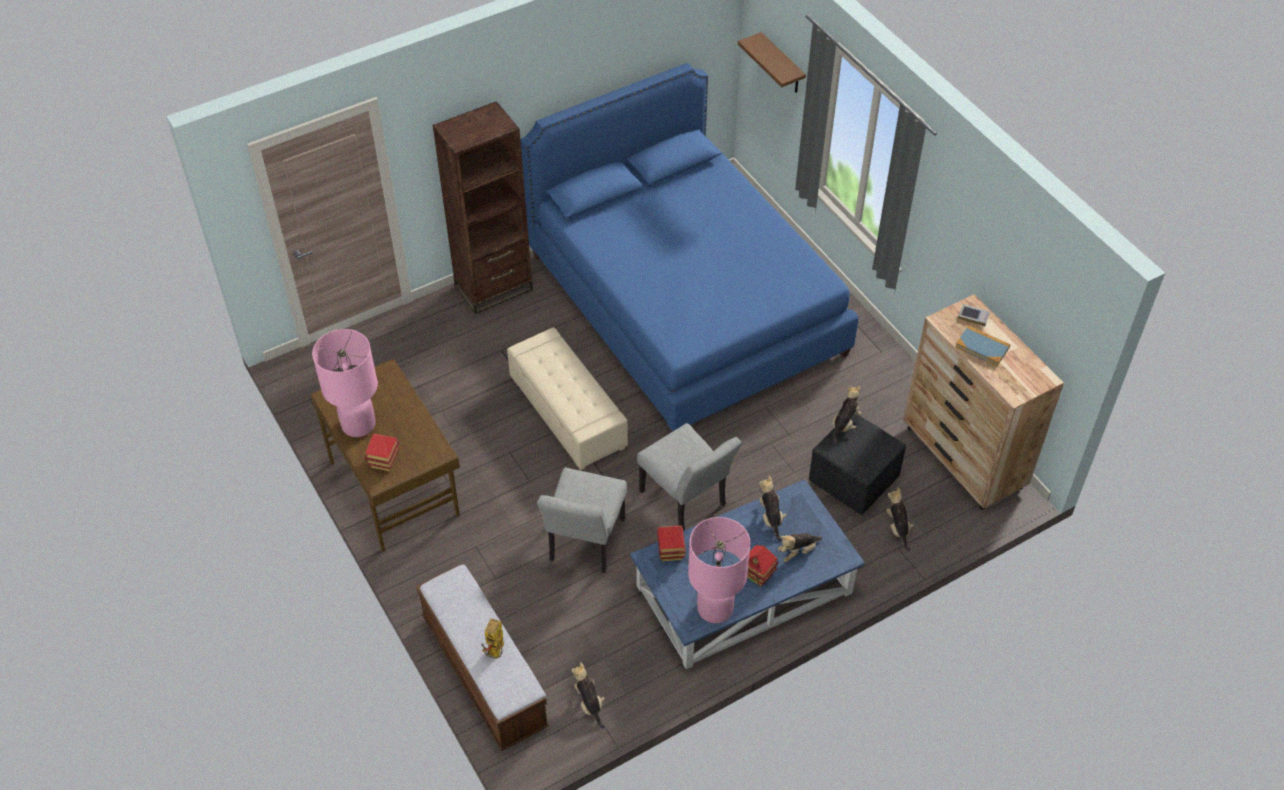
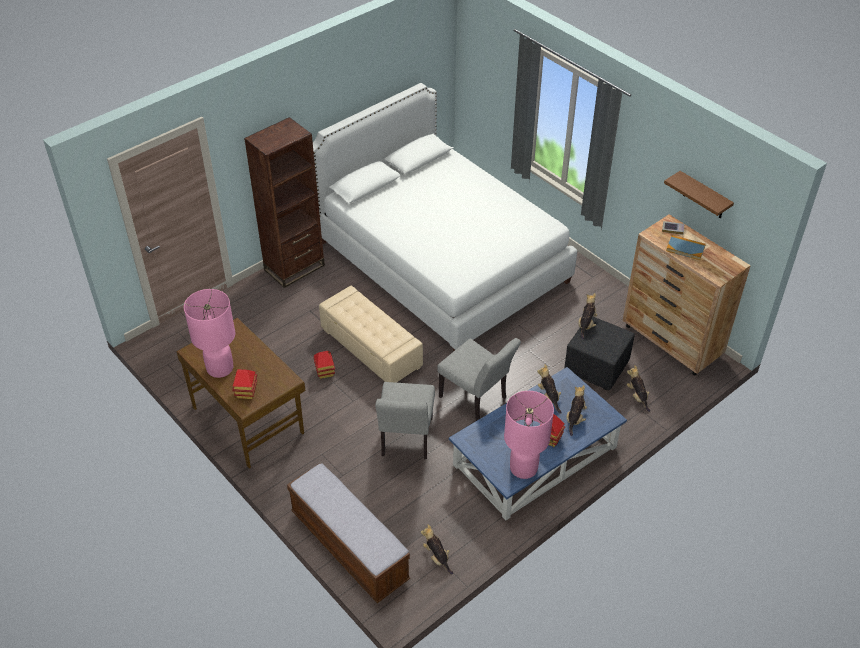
camera: 10 degrees left, 5 degrees down
(496, 653) = (362, 525): toy robot -> none
(670, 551) = (479, 432): toy house -> toy house (325, 372)
(686, 304) = (442, 262): blue bed -> white bed
(782, 65) = (492, 75): brown shelf -> brown shelf (704, 196)
(798, 551) = (575, 418): plush toy -> plush toy turned 150 degrees clockwise

